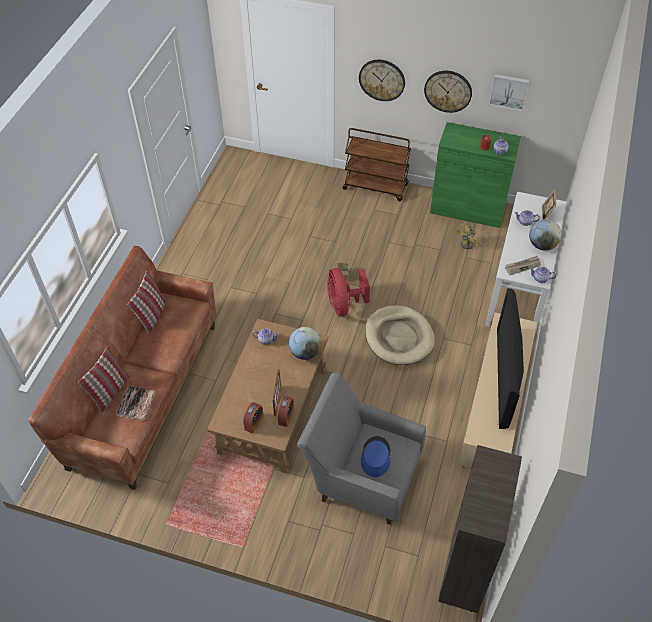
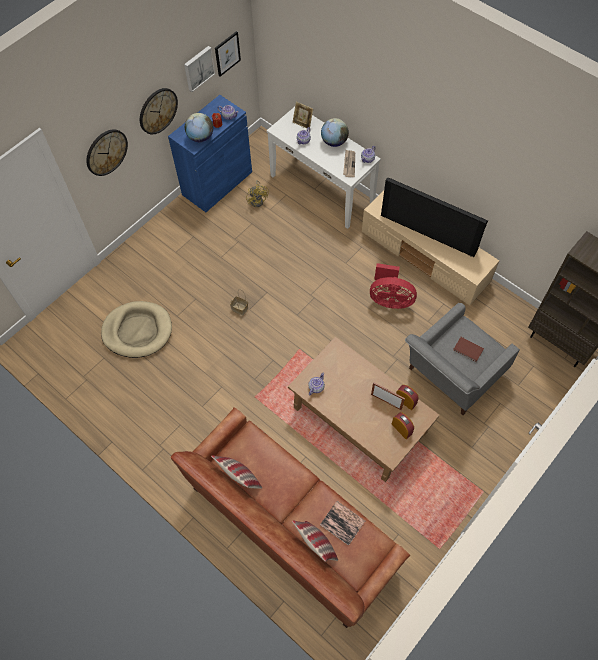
camera: 65 degrees left, 10 degrees up
(305, 352) = (345, 361): globe -> globe (200, 137)
(344, 305) = (273, 320): red fan -> red fan (390, 299)
(375, 457) = (468, 350): blue hat -> brown book
(376, 187) = (148, 239): brown cart -> none
(399, 337) = (329, 293): beige dog bed -> beige dog bed (137, 331)
(468, 208) = (217, 183): green cabinet -> blue cabinet
(548, 106) = (227, 53): none -> picture

